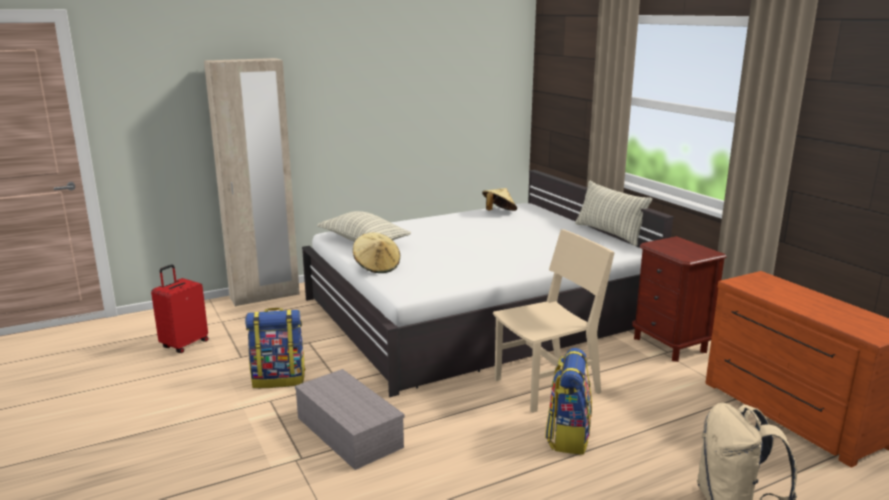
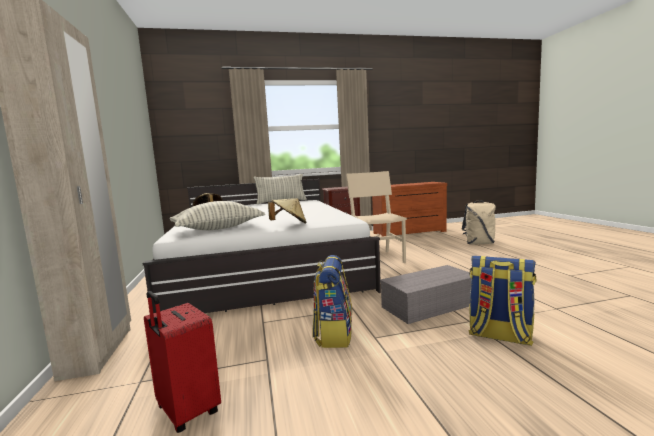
camera: 75 degrees left, 10 degrees down
(568, 436) = (429, 258): backpack -> backpack (499, 335)

